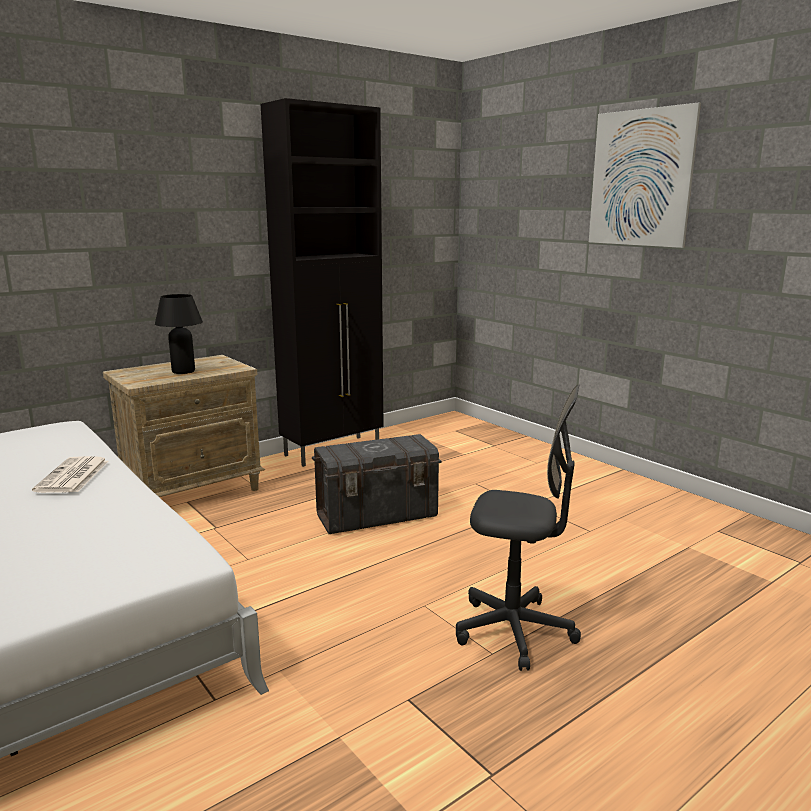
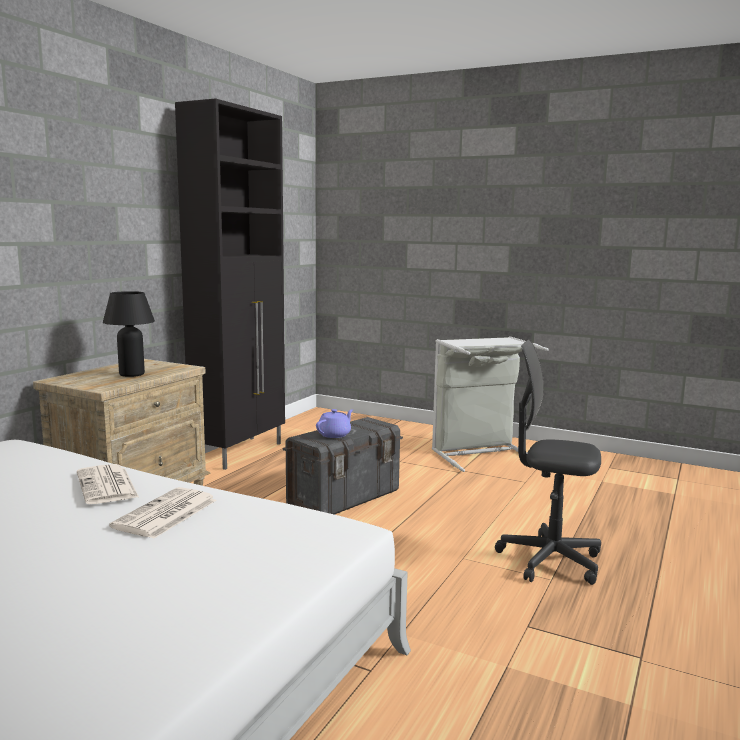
camera: 25 degrees left, 5 degrees down
(73, 512) = (165, 514): none -> newspaper
(361, 450) = (334, 434): none -> purple teapot
(514, 631) = (549, 561): grey office chair -> grey office chair turned 150 degrees counterclockwise
(572, 488) = (479, 454): none -> grey laundry basket
(641, 178) = (505, 190): picture -> none

